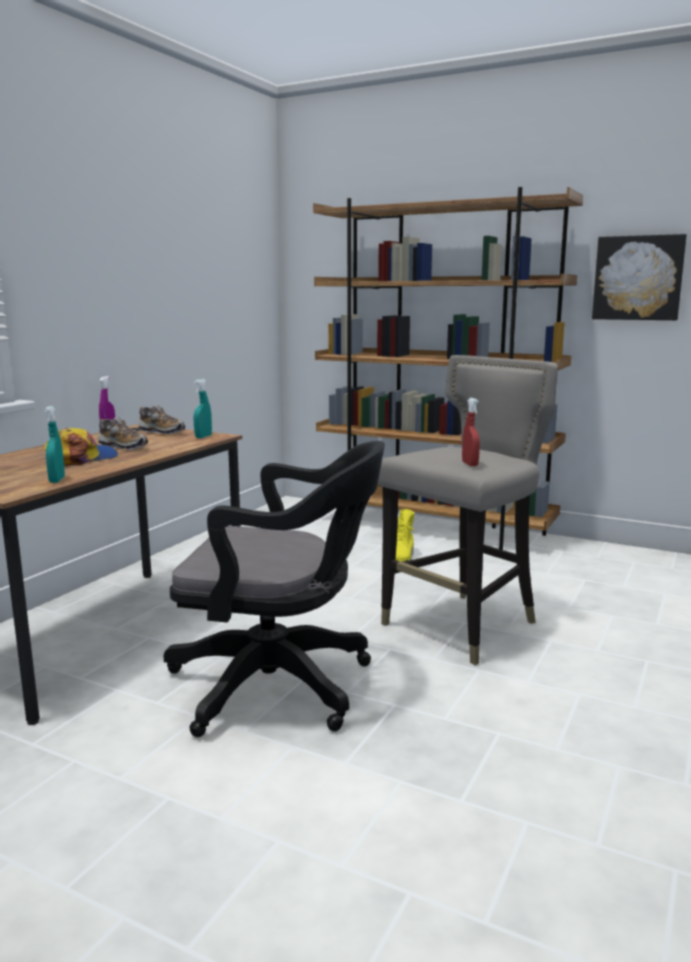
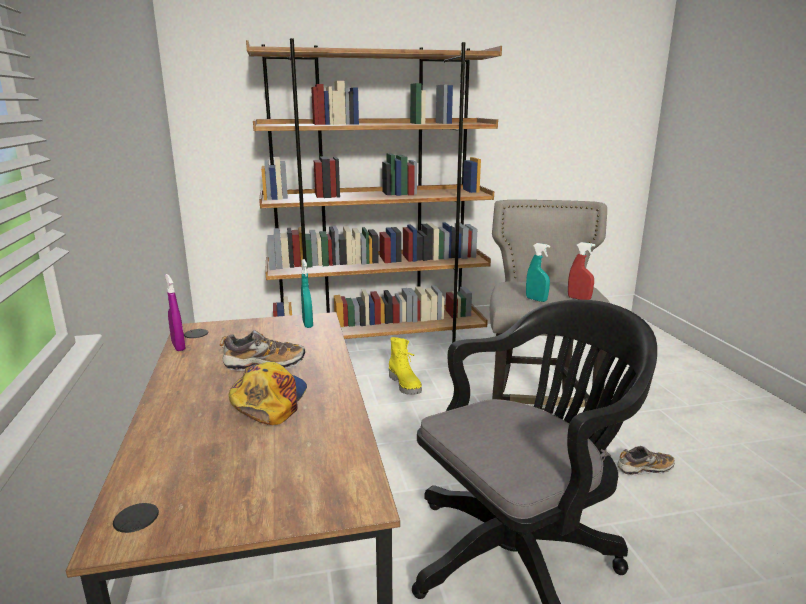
camera: 40 degrees left, 5 degrees up
(57, 480) = (346, 448): turquoise spray bottle -> turquoise spray bottle (536, 300)
(162, 432) = (245, 329): shoe -> shoe (644, 469)
(638, 278) = (518, 120): picture -> none

